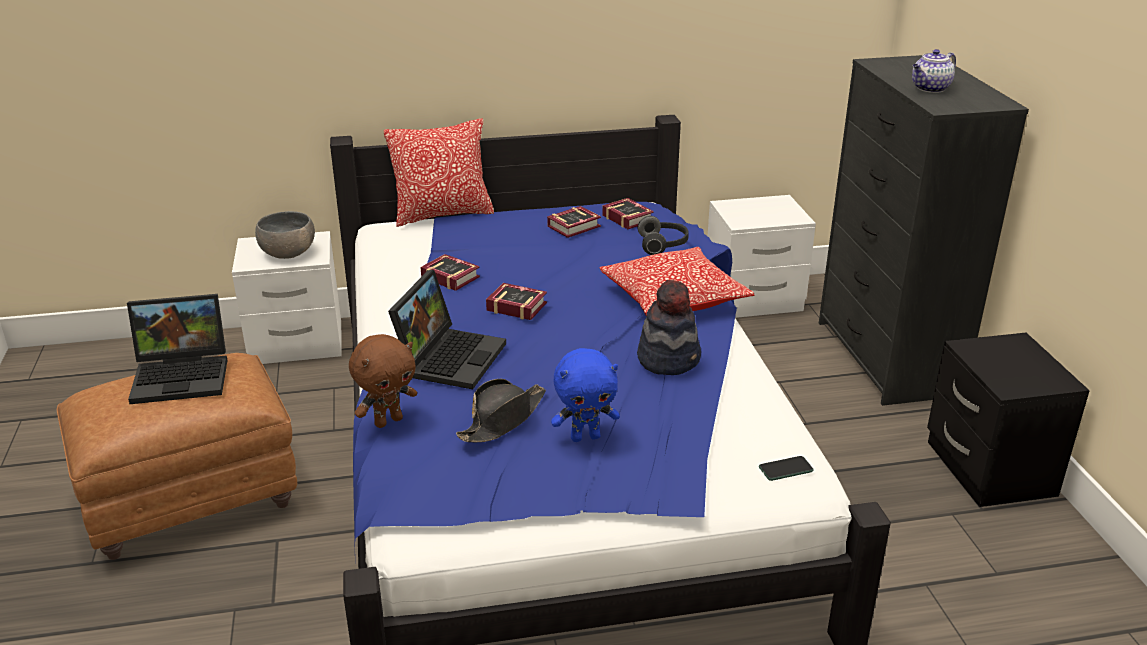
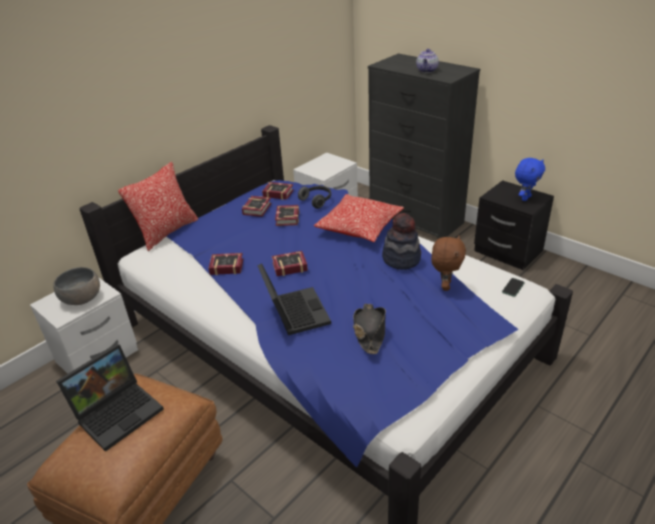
camera: 35 degrees left, 5 degrees up
(388, 421) = (308, 366): brown plush toy -> brown plush toy (445, 285)
(585, 437) = (418, 319): blue plush toy -> blue plush toy (525, 198)
(591, 251) = (286, 219): none -> book

